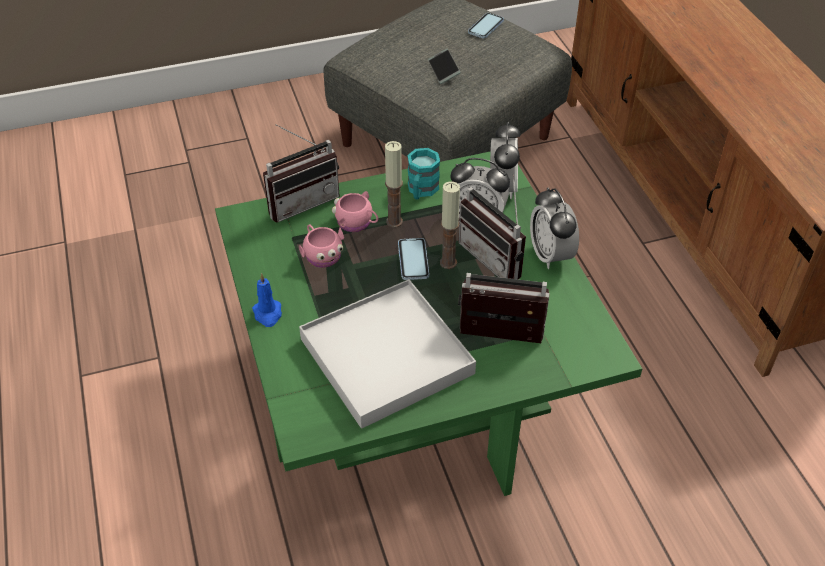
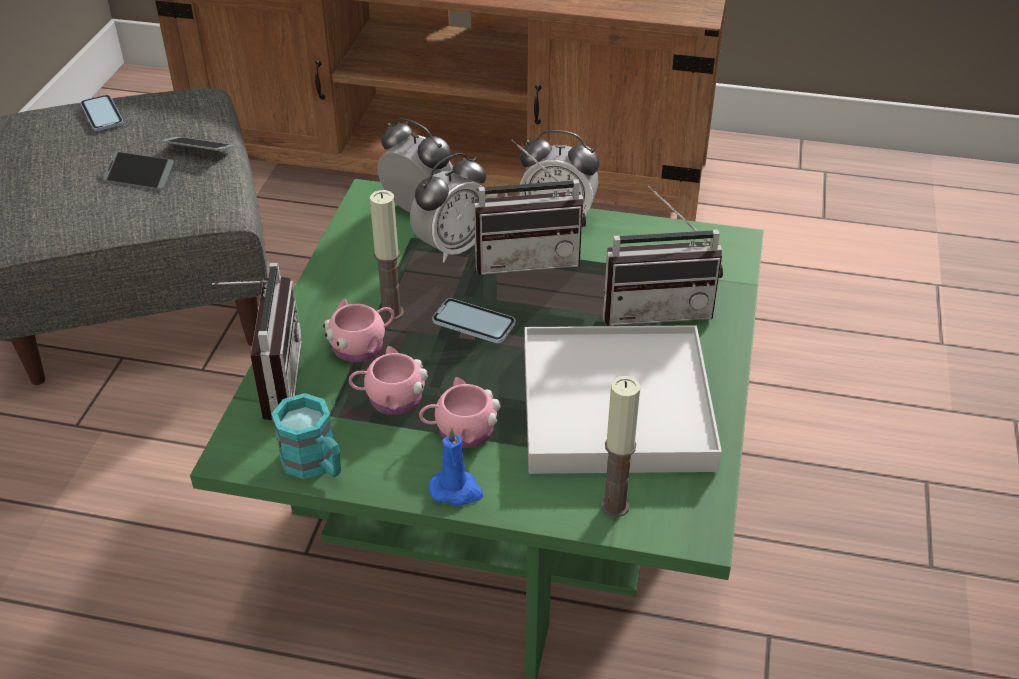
camera: 60 degrees left, 5 degrees down
(316, 295) = (460, 431): none -> pink mug
(421, 191) = (359, 270): turquoise mug -> turquoise mug (316, 464)
(448, 262) = (502, 297): candle -> candle (615, 506)
(490, 78) = (199, 150): none -> phone
(498, 340) = (656, 308): radio -> radio turned 135 degrees counterclockwise

